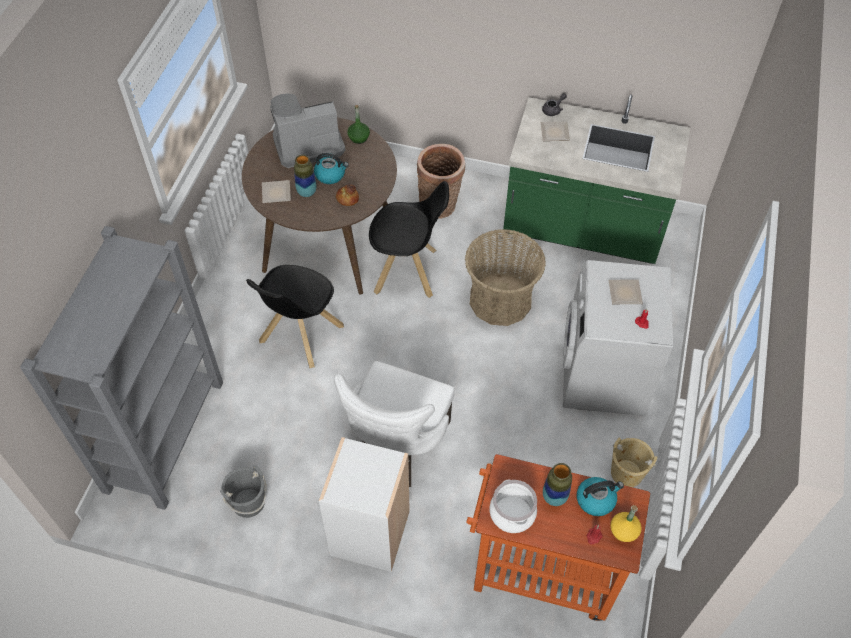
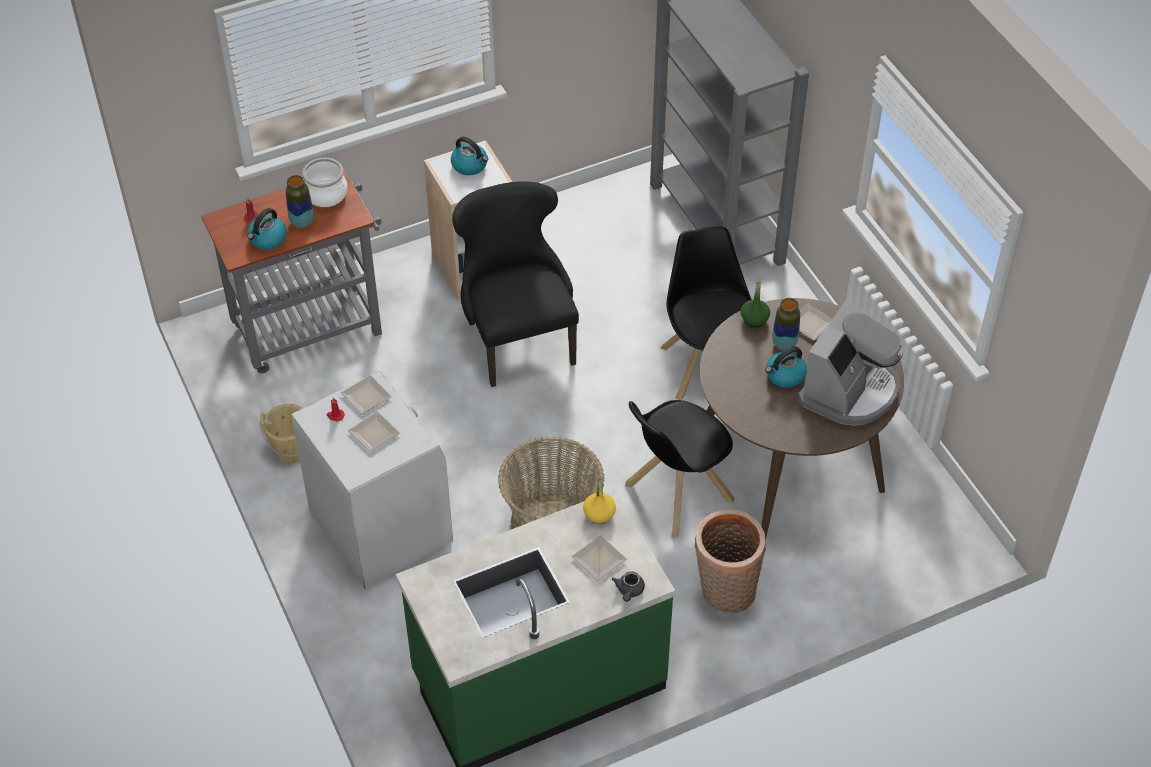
camera: 140 degrees right, 5 degrees down
(248, 502) = (593, 227): grey bucket -> none
(347, 198) = (739, 363): bread -> none
(356, 482) = (470, 165): none -> kettle
(358, 137) = (809, 434): green bottle -> green bottle (754, 319)
(397, 445) = (517, 338): white chair -> black chair
(541, 572) = (310, 329): orange cart -> grey cart
(611, 323) = (364, 396): none -> plate
(623, 531) = (230, 232): yellow bottle -> yellow bottle (599, 514)

